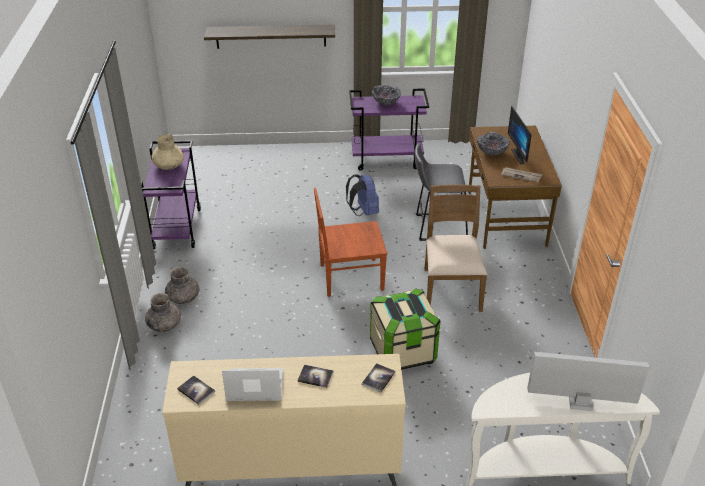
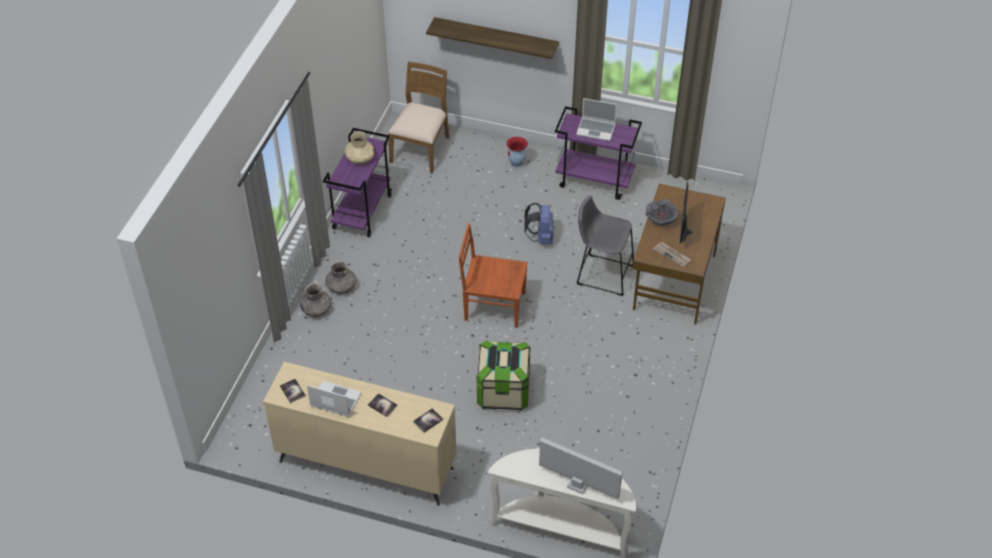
camera: 20 degrees right, 10 degrees up
(309, 162) = (516, 164): none -> vase
(386, 103) = (596, 130): bowl -> laptop
(450, 289) = (578, 343): brown chair -> brown chair (421, 149)

